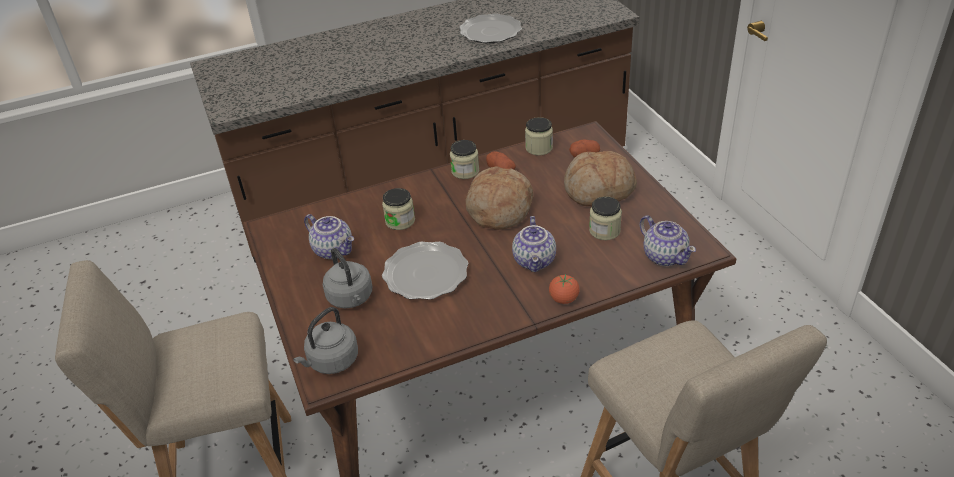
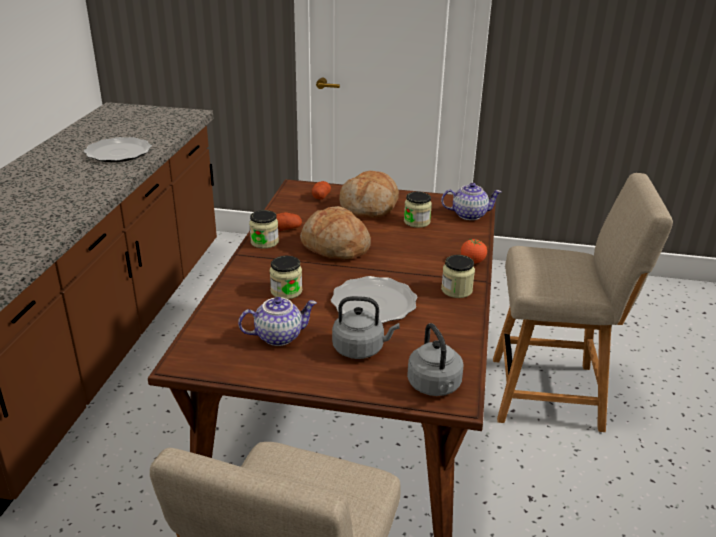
camera: 60 degrees left, 10 degrees down
(535, 261) = (417, 256): teapot -> none
(539, 148) = (284, 207): jar -> jar (456, 290)

